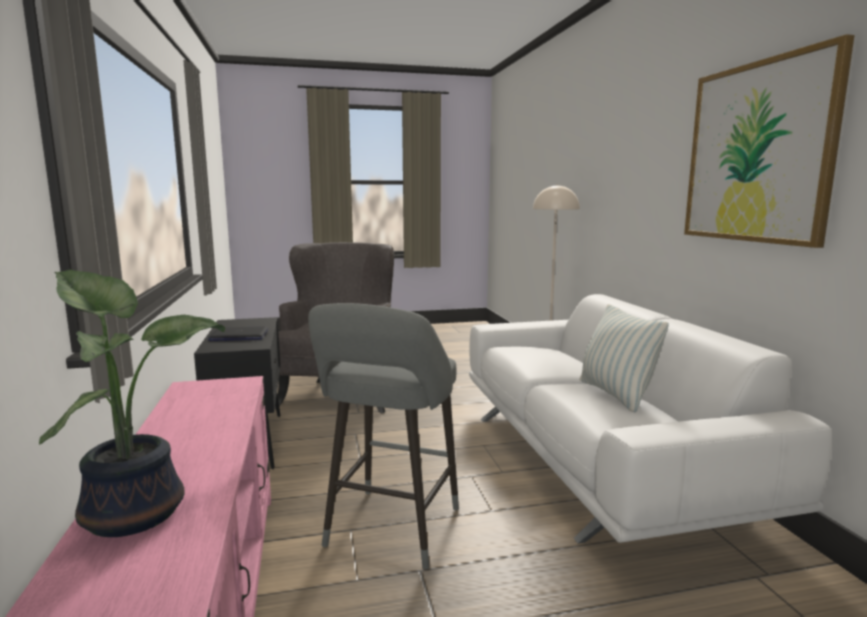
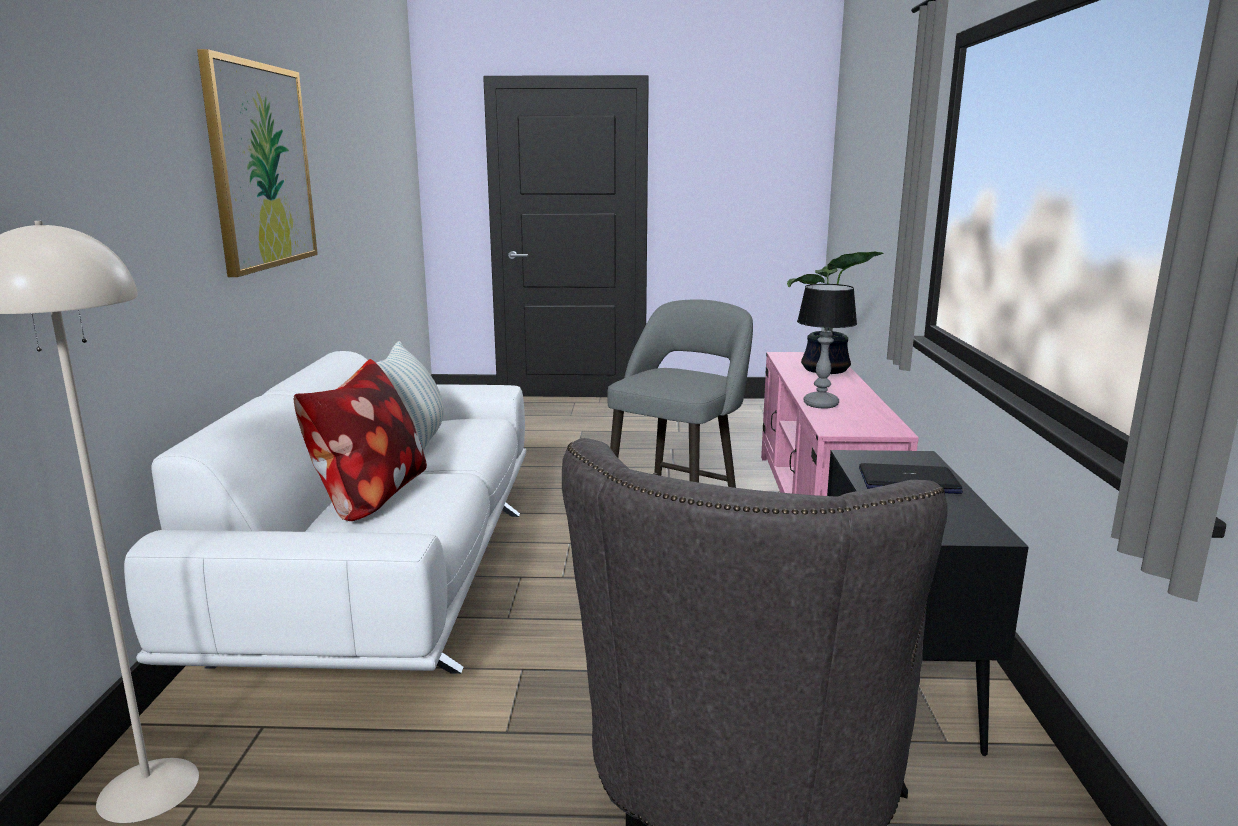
camera: 165 degrees left, 5 degrees up
(227, 413) = (821, 404): none -> table lamp
(561, 360) = (369, 498): none -> pillow

